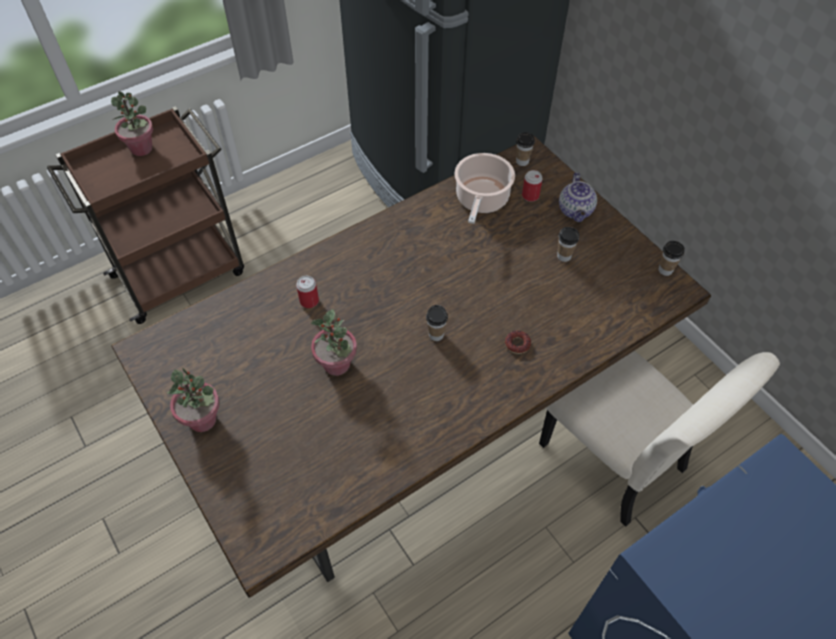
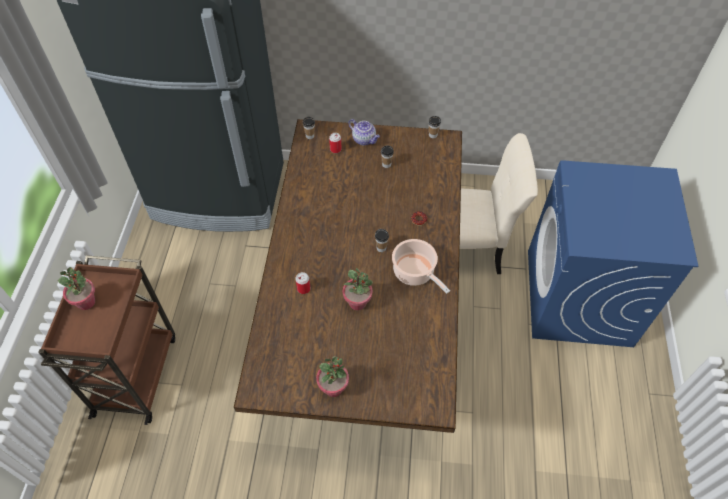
camera: 50 degrees left, 0 degrees up
(481, 200) = (316, 170): cooking pot -> cooking pot (415, 273)

